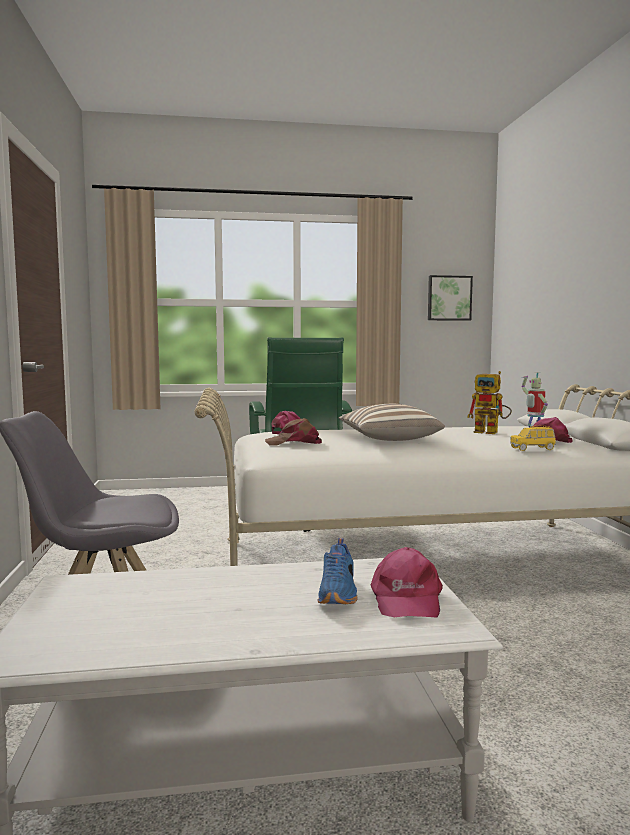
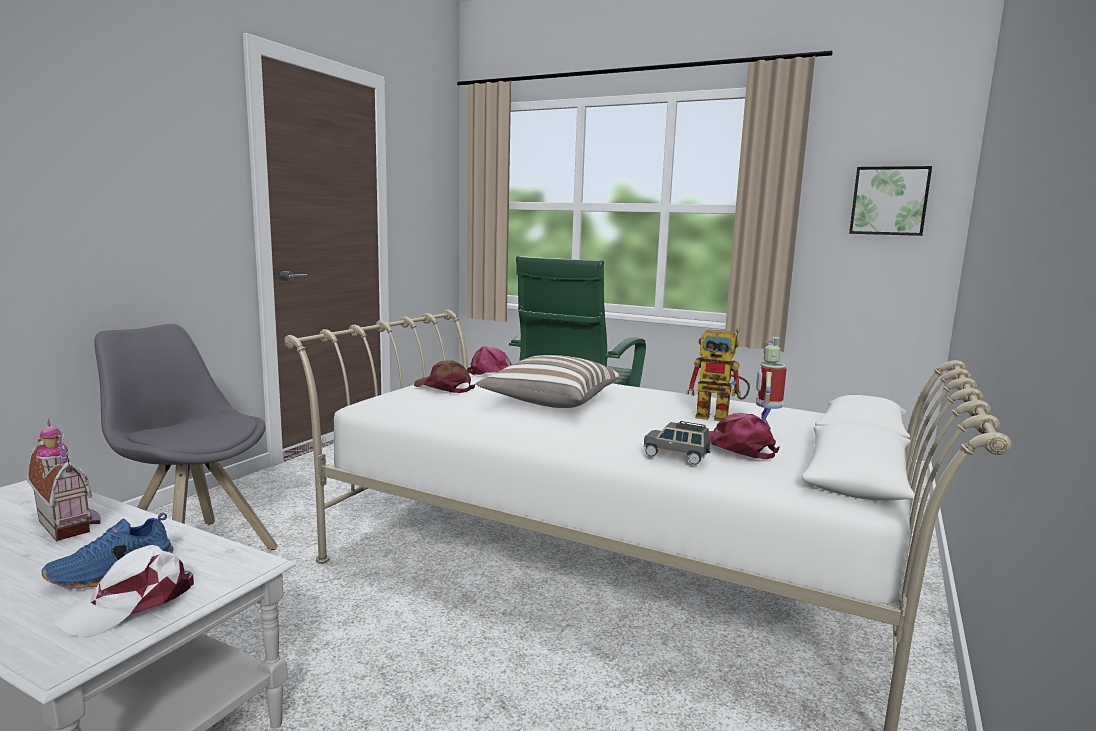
camera: 35 degrees right, 5 degrees up
(204, 587) = (71, 524): none -> toy house
(405, 598) = (132, 603): pink cap -> white cap
(491, 432) = (720, 417): toy robot -> toy robot turned 45 degrees counterclockwise
(533, 449) = (677, 456): yellow toy car -> grey toy car

